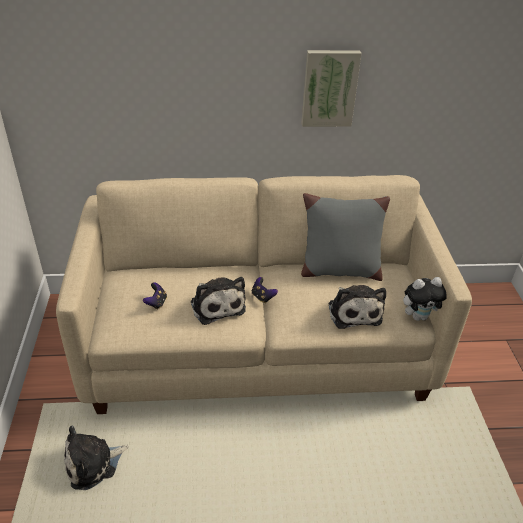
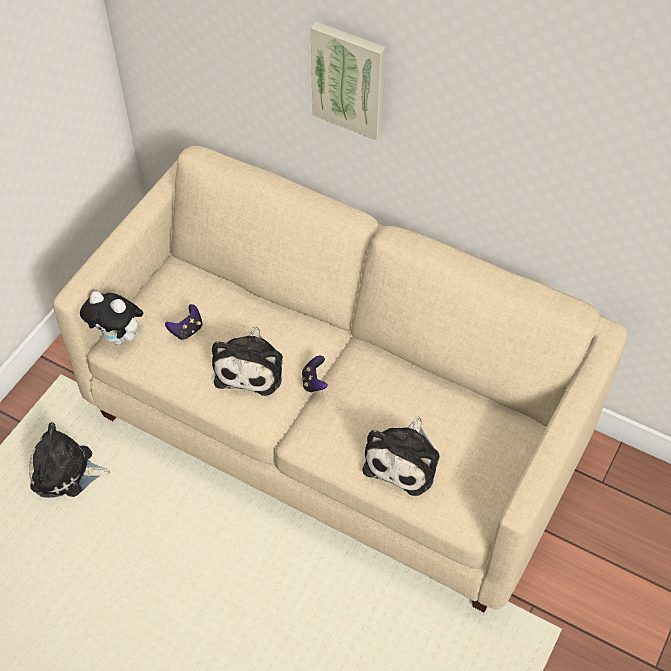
camera: 35 degrees right, 15 degrees up
(329, 88) = (508, 142): picture -> picture (350, 79)
(339, 270) = (439, 391): grey pillow -> none
(419, 316) = (486, 510): plush toy -> plush toy (119, 337)

